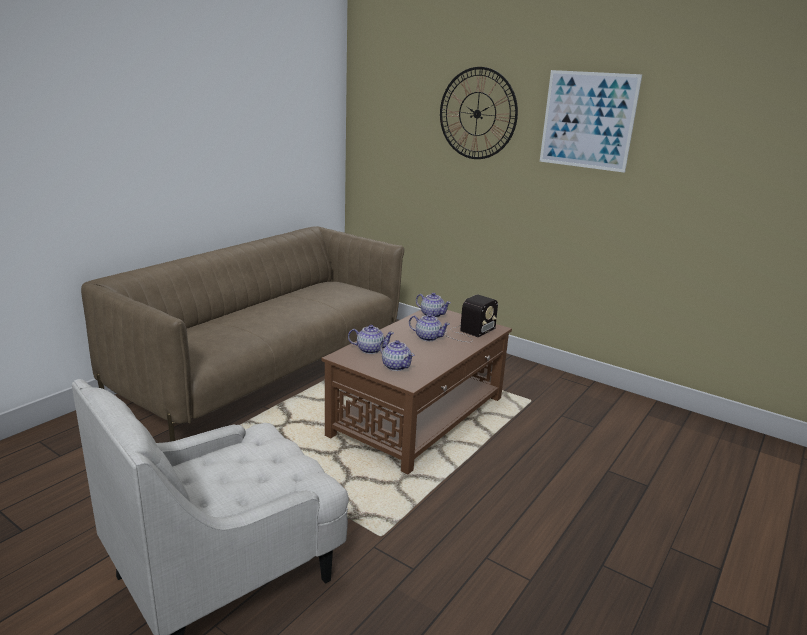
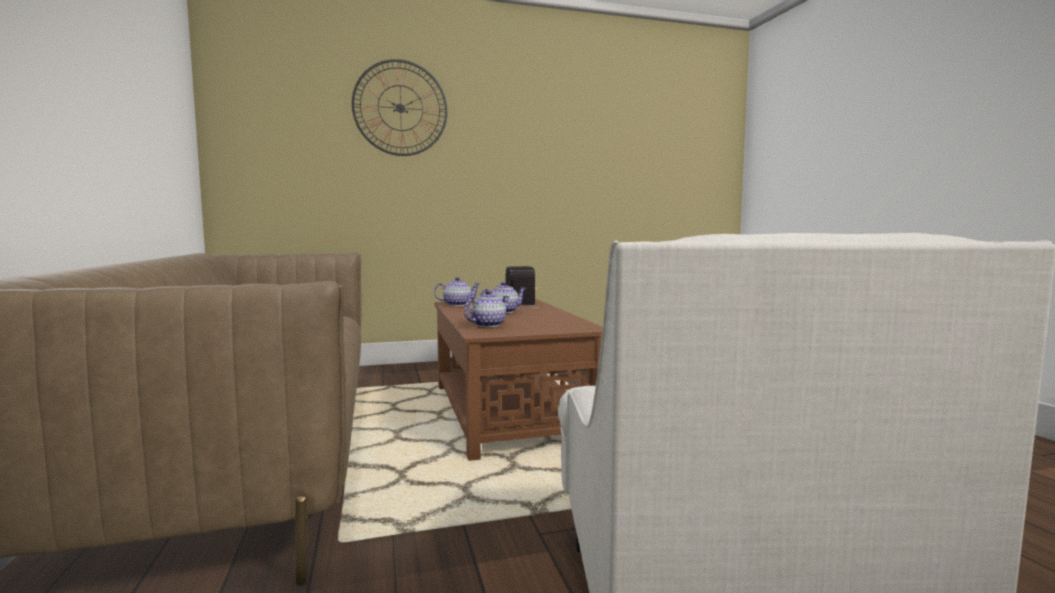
camera: 50 degrees left, 15 degrees down
(396, 366) = (543, 325): teapot -> none
(588, 120) = (517, 111): picture -> none

